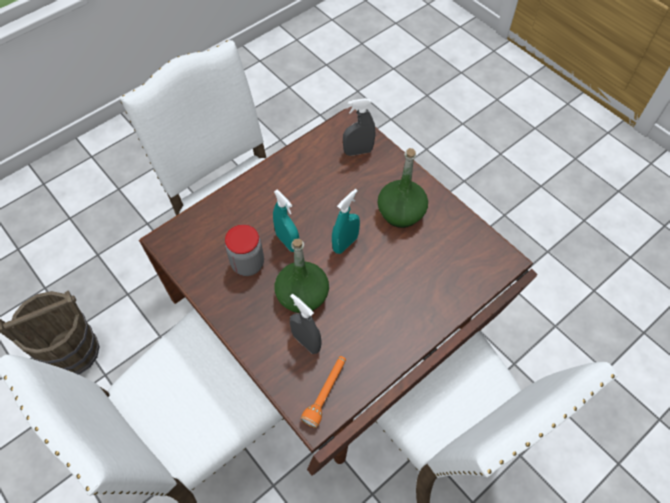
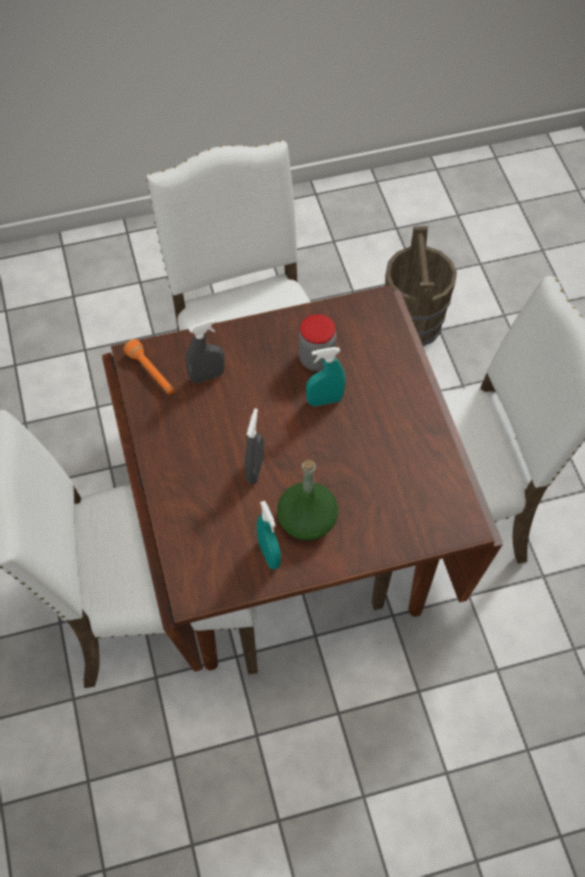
camera: 115 degrees right, 0 degrees up
(302, 295) = (257, 391): green bottle -> none
(345, 244) = (295, 450): turquoise spray bottle -> turquoise spray bottle (269, 554)
(358, 151) = (415, 515): grey spray bottle -> grey spray bottle (255, 469)

